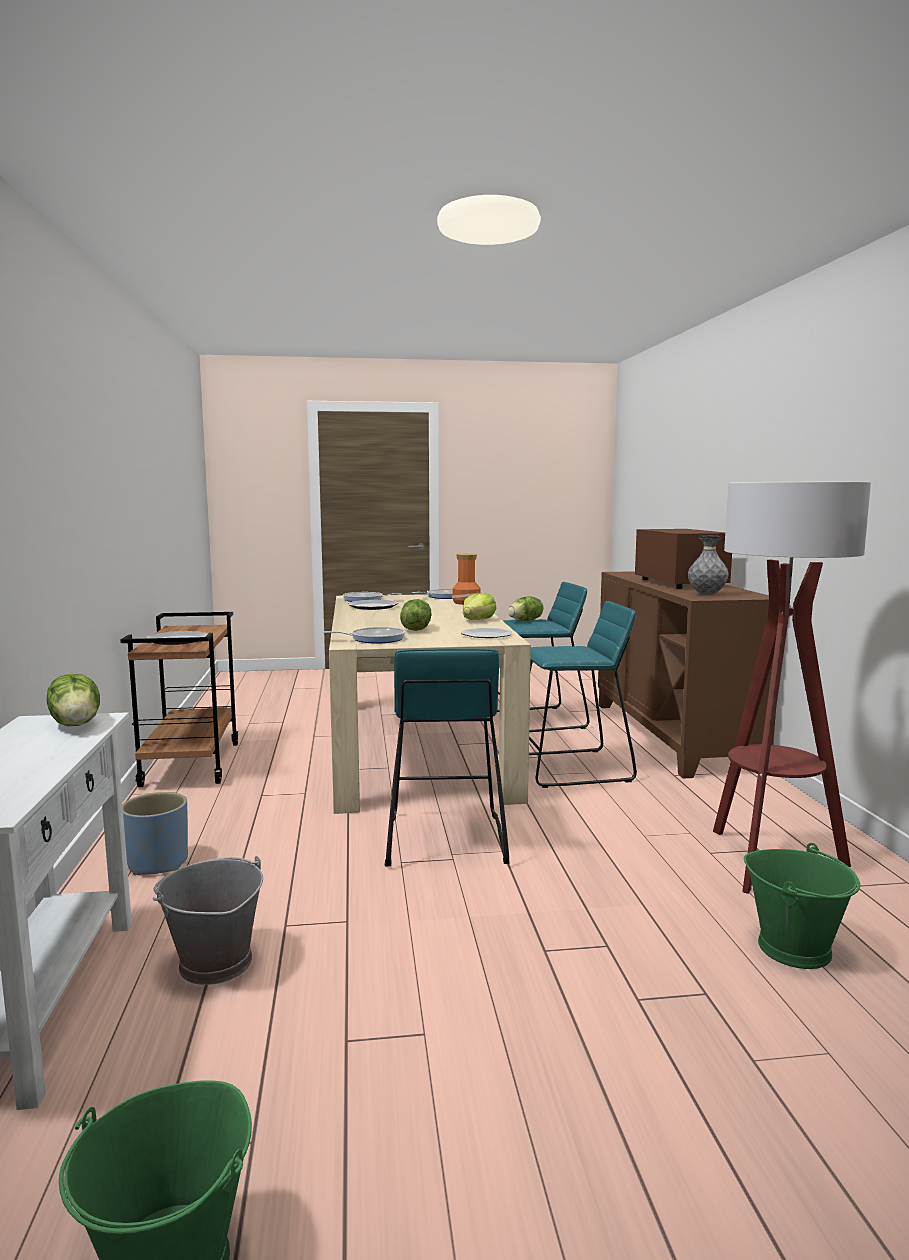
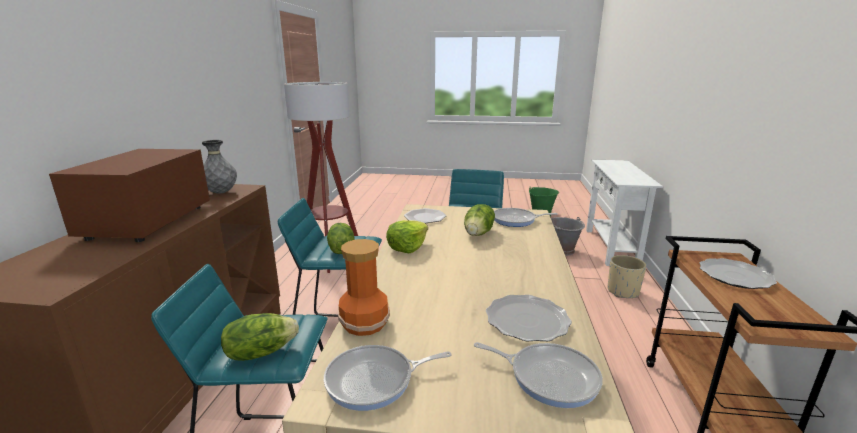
camera: 165 degrees left, 10 degrees up
(77, 724) = (628, 180): lettuce -> lettuce (340, 249)
(157, 863) = (623, 292): blue planter -> beige planter
(795, 948) = (372, 234): green bucket -> none

